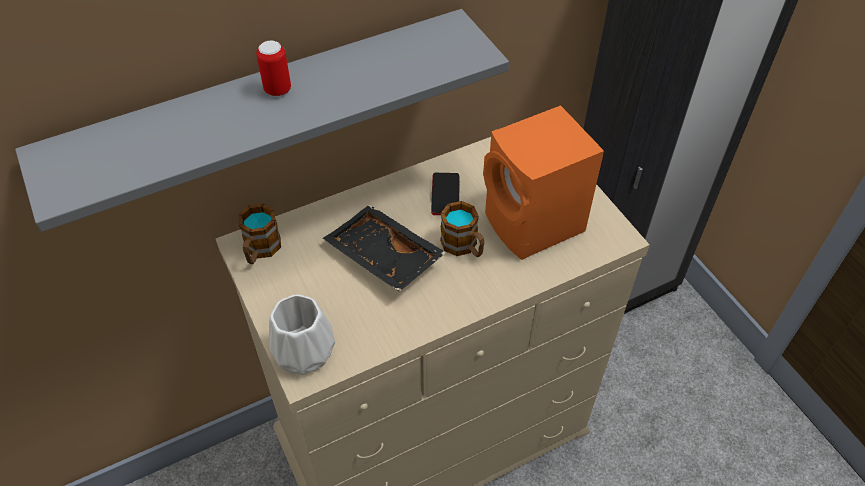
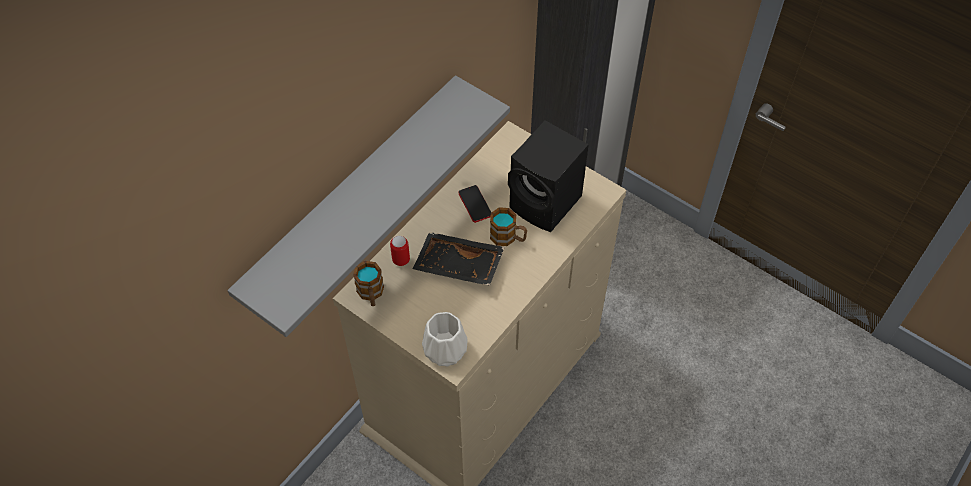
camera: 25 degrees left, 5 degrees up
(278, 90) = (373, 183): can -> can (401, 260)
(535, 225) = (547, 204): orange speaker -> black speaker

